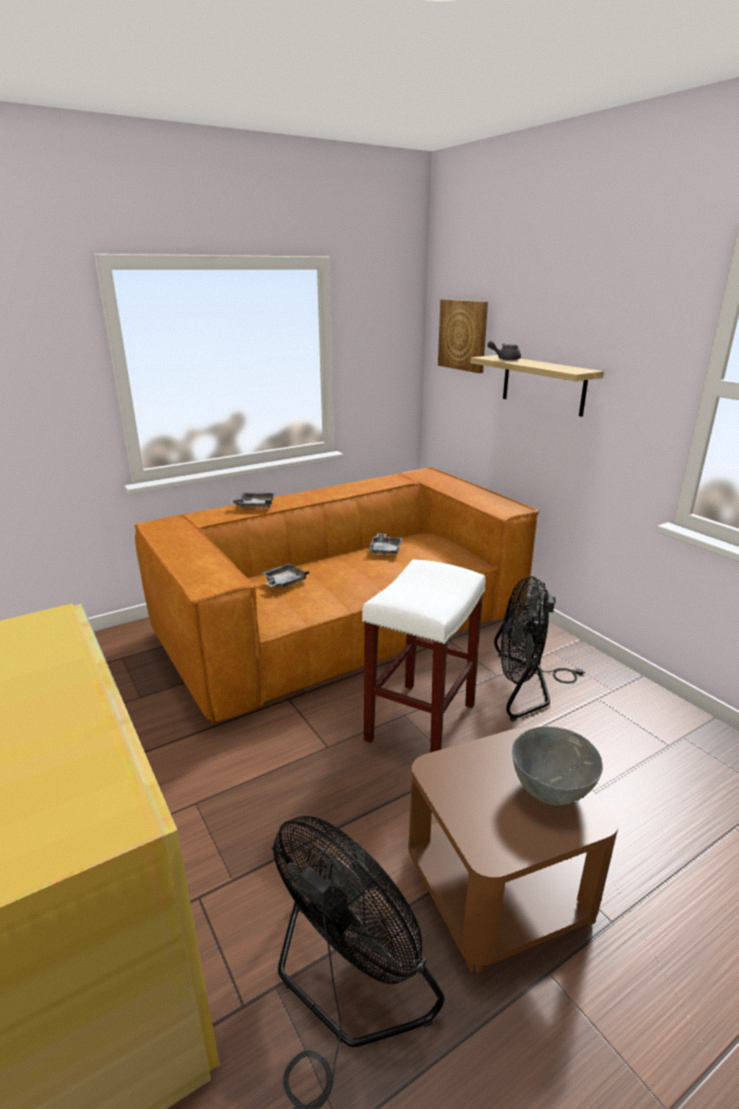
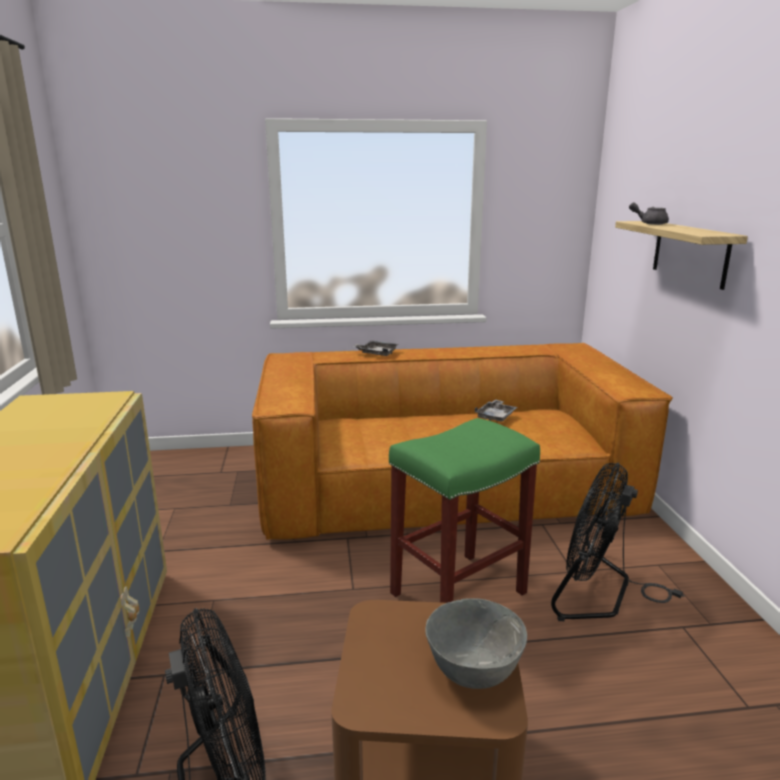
camera: 25 degrees right, 5 degrees down
(284, 582) = (375, 426): grey tray -> none
(421, 723) = (457, 594): white stool -> green stool
(463, 335) = (626, 200): picture -> none

